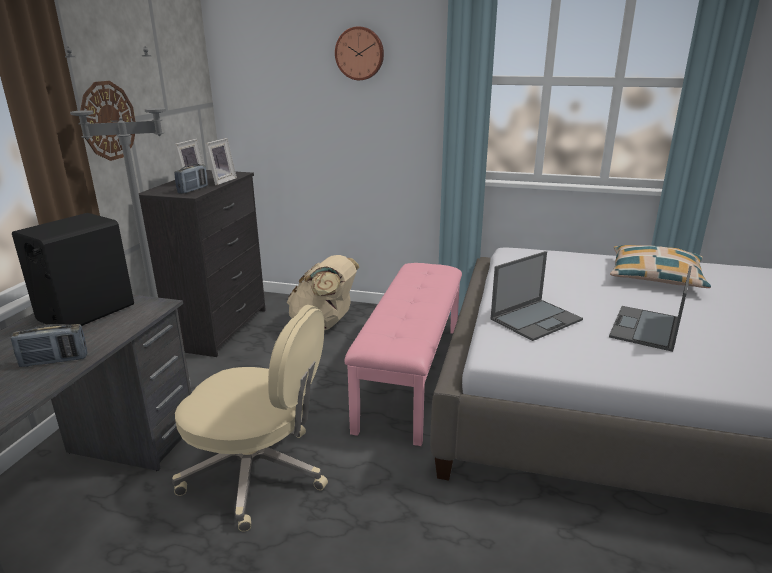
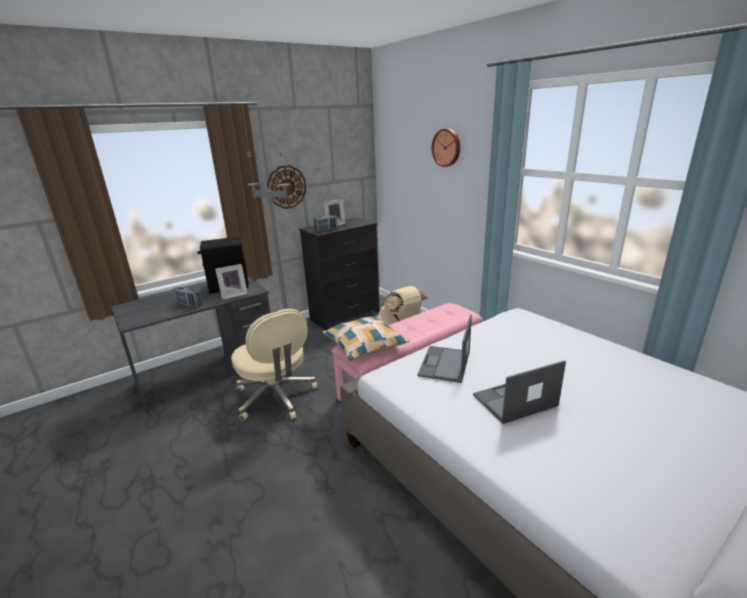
camera: 40 degrees right, 0 degrees up
(221, 181) = (349, 226): picture frame -> picture frame (234, 295)
(536, 319) = (444, 364): laptop -> laptop turned 105 degrees clockwise
(655, 276) = (607, 367): pillow -> pillow (365, 344)

